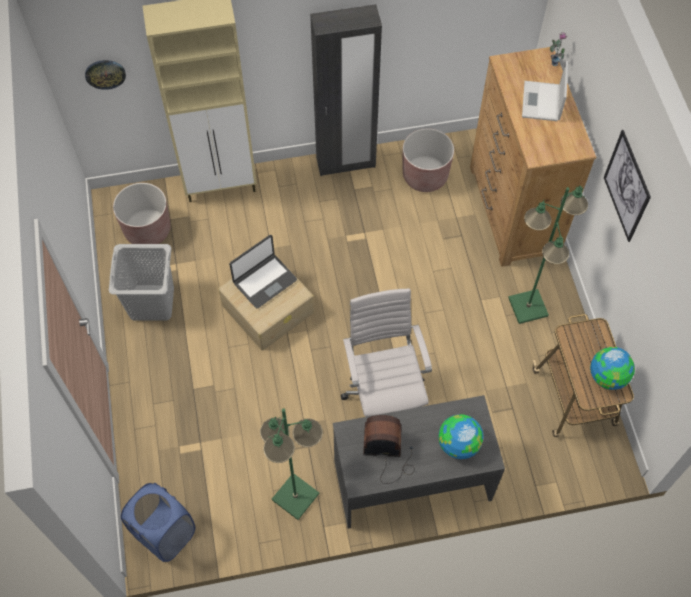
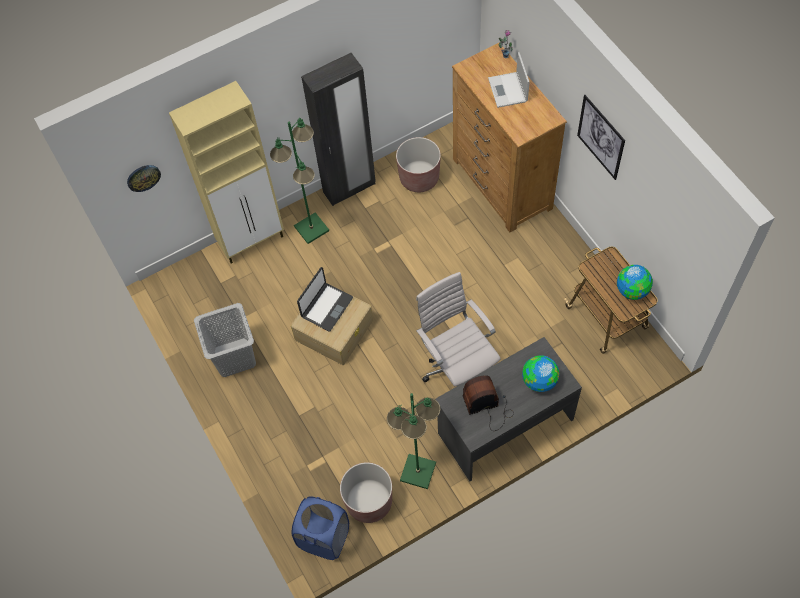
camera: 15 degrees left, 0 degrees up
(147, 230) = (205, 298): brown planter -> brown planter (369, 502)
(528, 307) = (544, 258): green floor lamp -> green floor lamp (312, 229)

